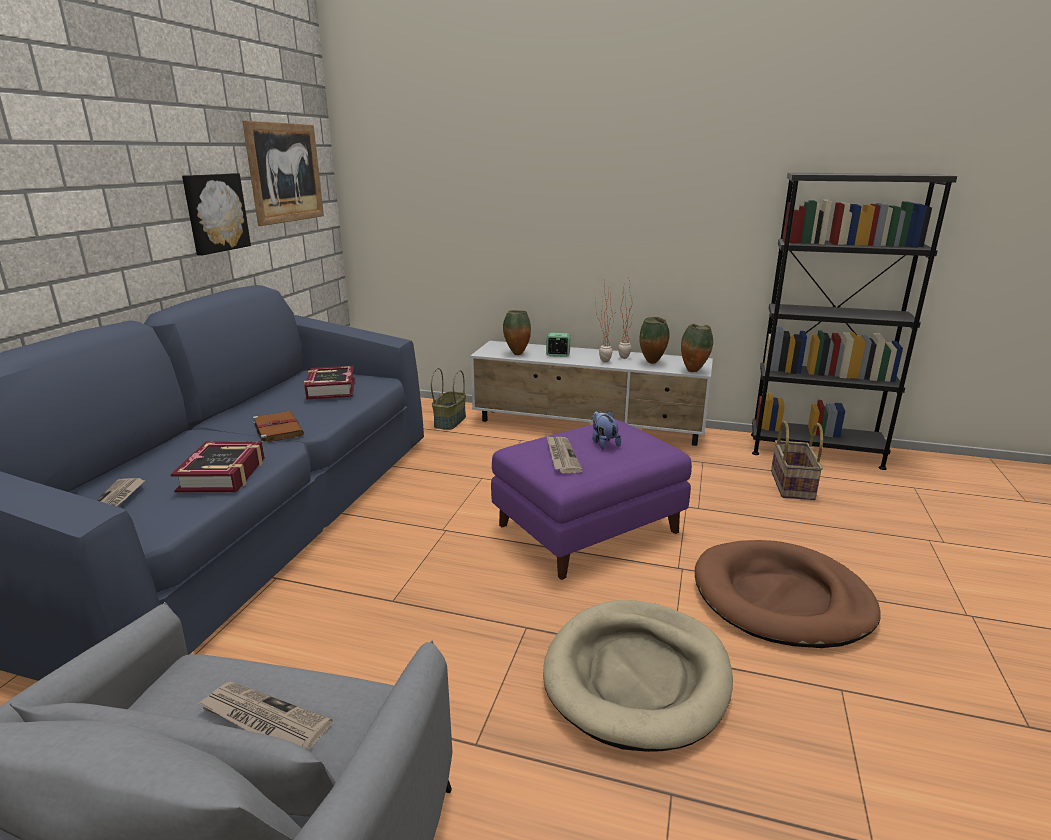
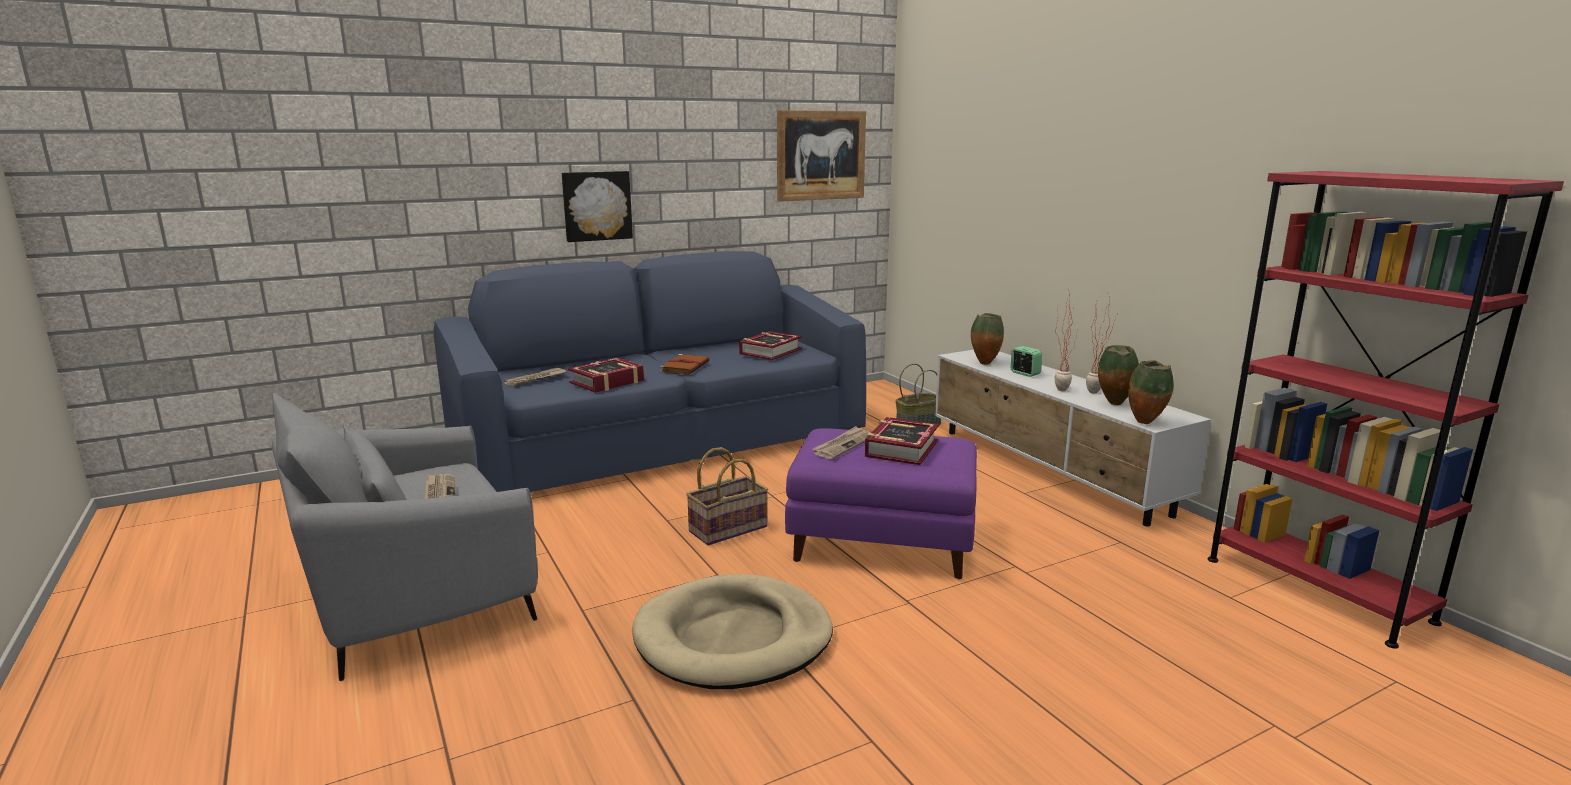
camera: 45 degrees right, 5 degrees down
(215, 213) = (730, 187): picture -> picture (597, 206)
(603, 443) = (901, 449): plush toy -> book
(781, 598) = (957, 666): brown dog bed -> none
(791, 485) = (1192, 602): basket -> basket (727, 528)
(814, 451) = (1316, 589): black bookcase -> red bookcase

